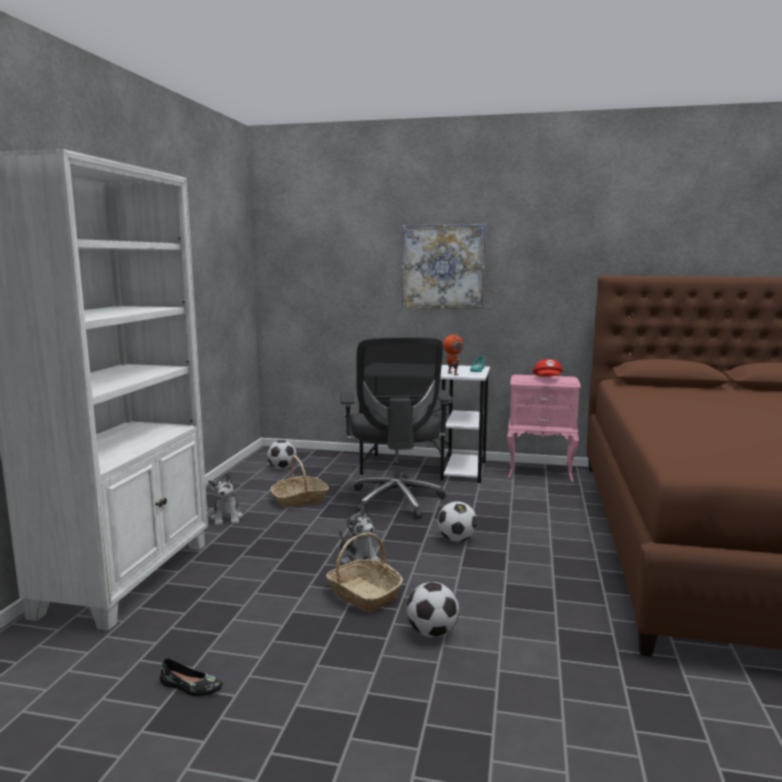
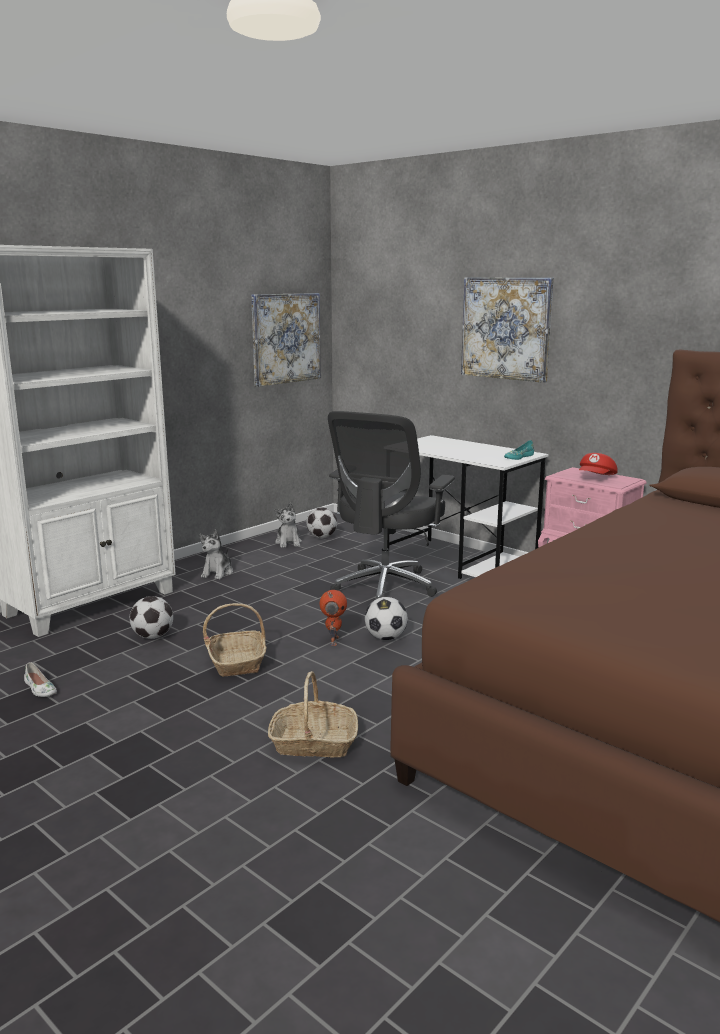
camera: 30 degrees right, 5 degrees up
(190, 687) = (40, 689): black shoe -> white shoe
(228, 282) = (286, 338): none -> picture
(299, 500) = (297, 570): basket -> basket (313, 743)
(358, 559) = (274, 632): plush toy -> plush toy (288, 542)
(432, 633) = (247, 706): football -> football (153, 636)
(452, 374) = (479, 458): toy robot -> toy robot (333, 641)

